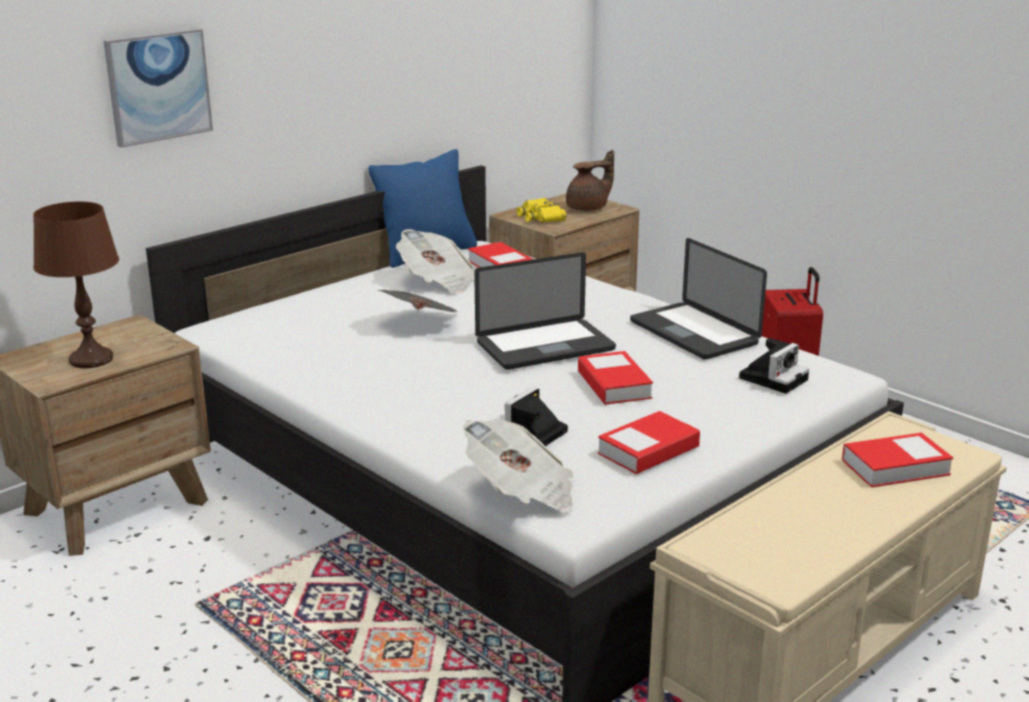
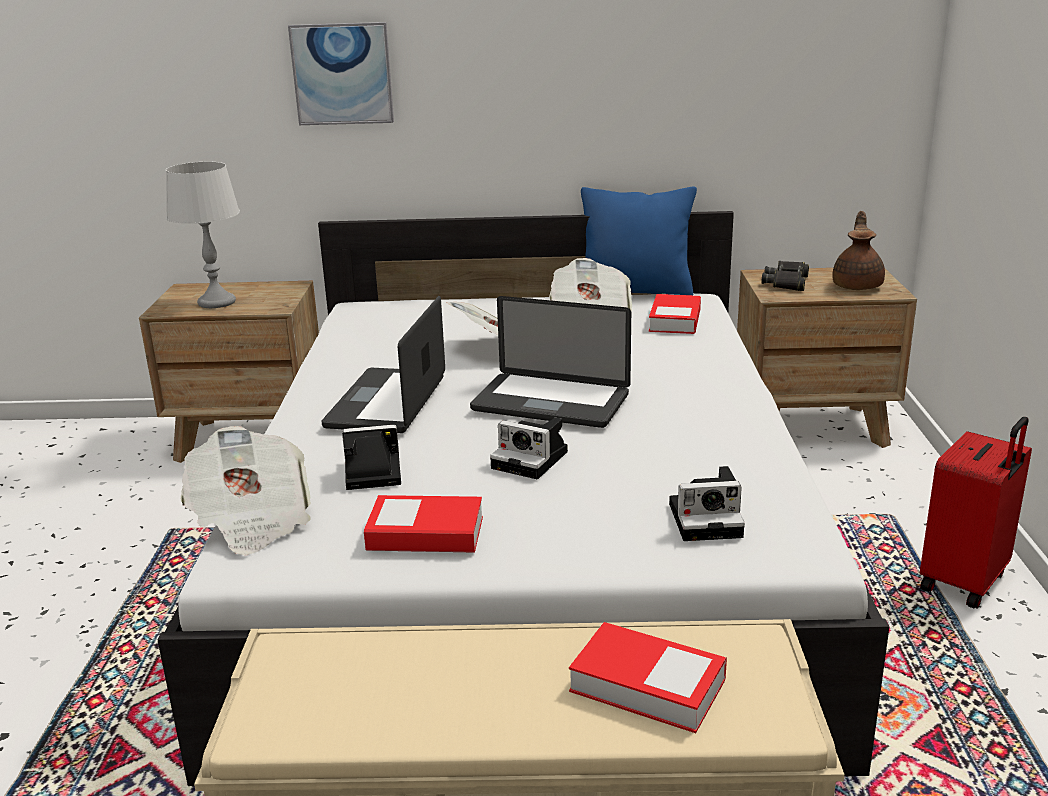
camera: 45 degrees right, 0 degrees up
(91, 359) = (216, 302): brown table lamp -> grey table lamp
(540, 217) = (787, 282): yellow binoculars -> black binoculars
(588, 208) = (857, 285): brown teapot -> brown teapot turned 90 degrees counterclockwise
(614, 385) = (533, 460): book -> camera
(693, 333) = (727, 441): laptop -> laptop (387, 402)

